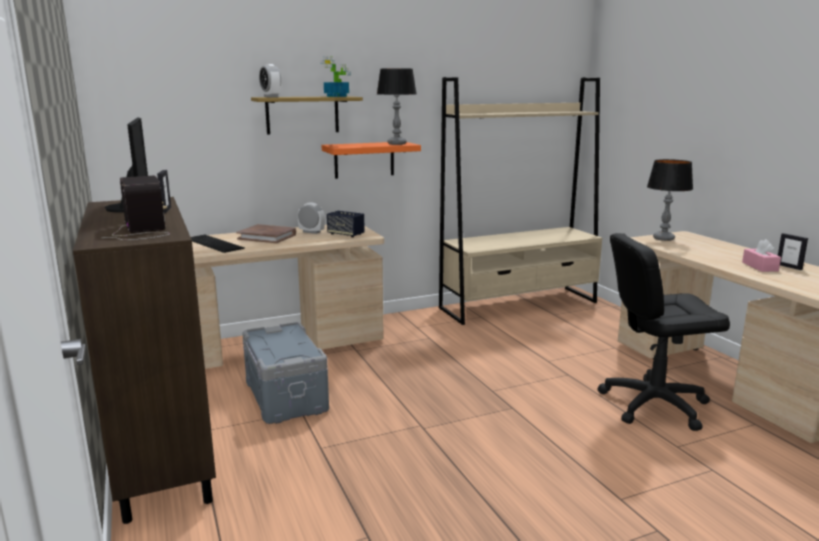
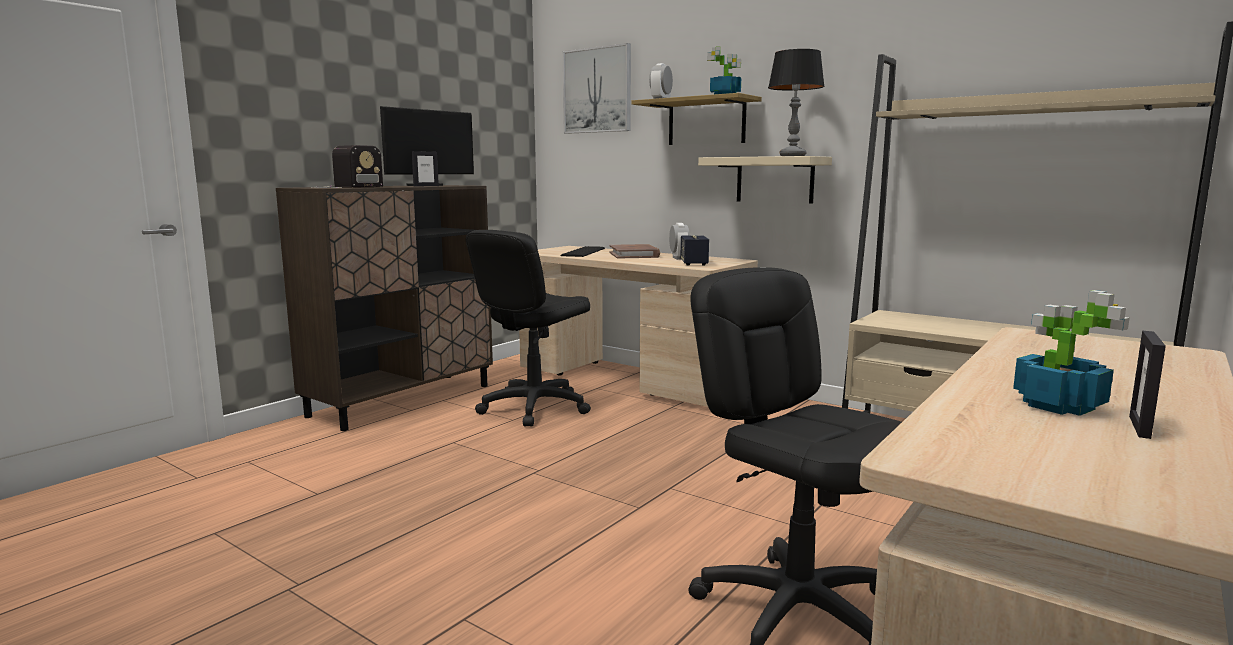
camera: 60 degrees right, 5 degrees down
(175, 80) = (597, 90): none -> picture
(284, 396) = (534, 408): grey storage box -> black office chair
(364, 160) = (774, 180): orange shelf -> beige shelf
(663, 238) = (1086, 343): table lamp -> none
(759, 266) = (1057, 404): pink tissue box -> potted plant

